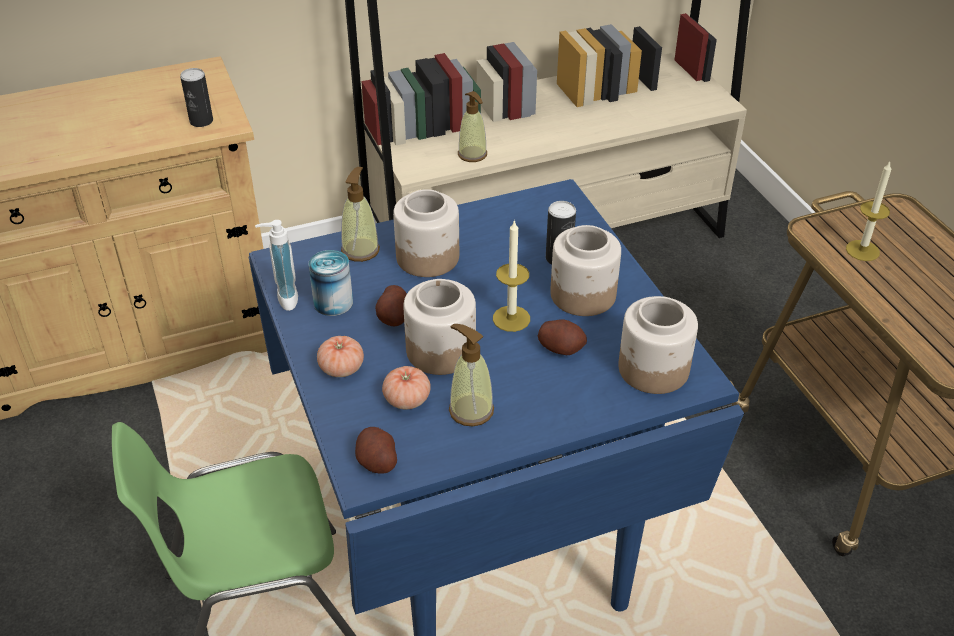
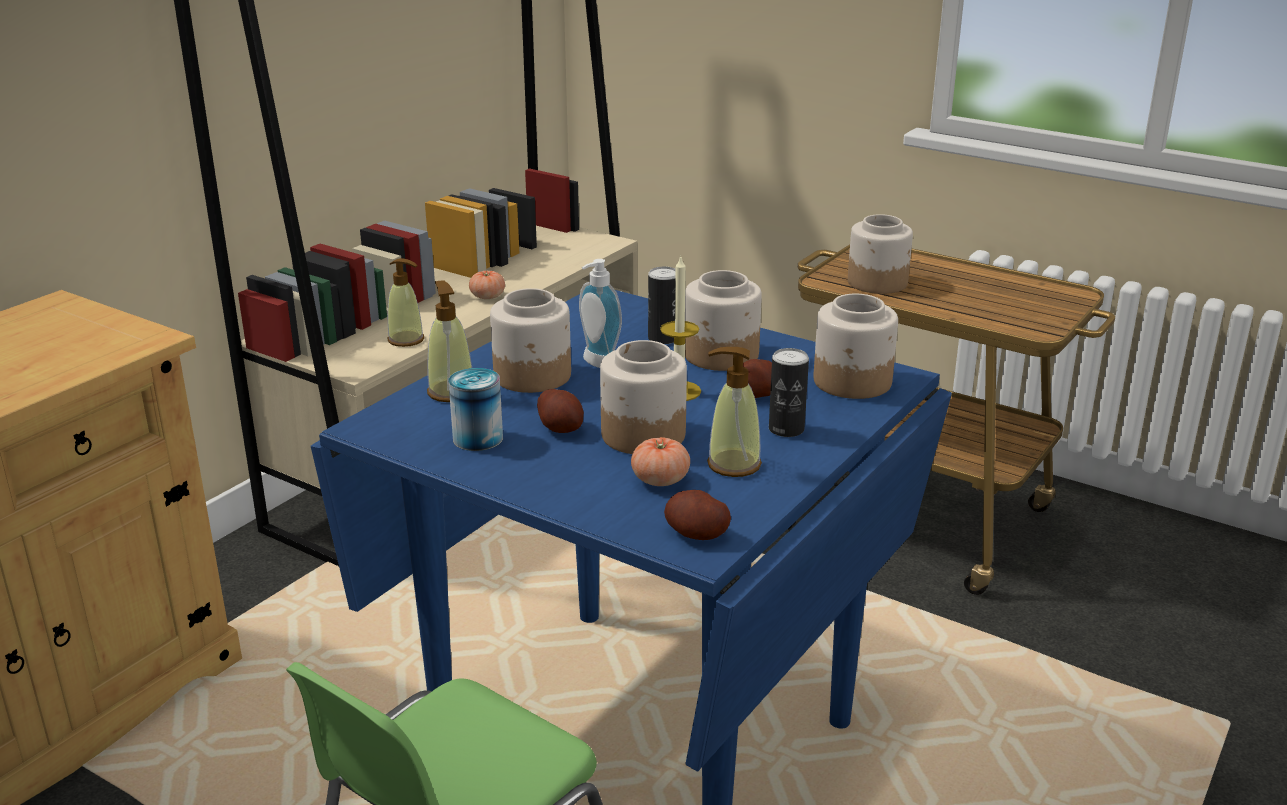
camera: 35 degrees left, 15 degrees down
(201, 121) = (112, 344): can -> can (786, 429)
(283, 299) = (415, 454): soap dispenser -> soap dispenser (597, 364)
(341, 368) = (558, 482): tomato -> tomato (487, 296)
(862, 250) = (878, 282): candle -> jar

